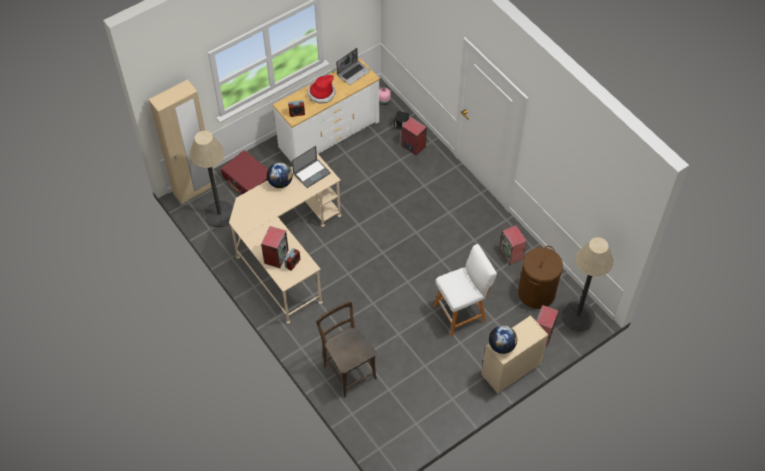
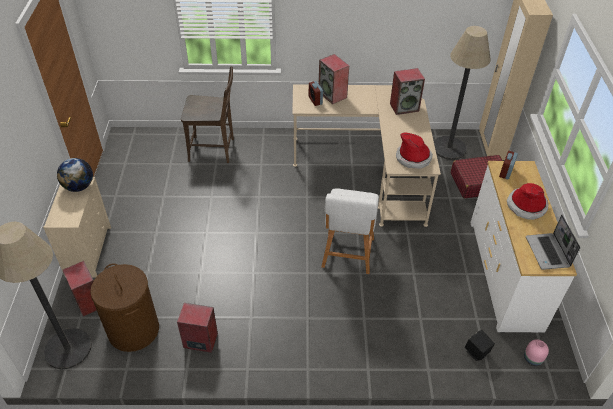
camera: 125 degrees right, 10 degrees down
(280, 183) = (419, 132): globe -> none
(312, 173) = (413, 157): laptop -> hat
(413, 146) = (433, 344): speaker -> speaker (404, 107)
(461, 312) = (182, 252): white stool -> white stool (347, 255)

